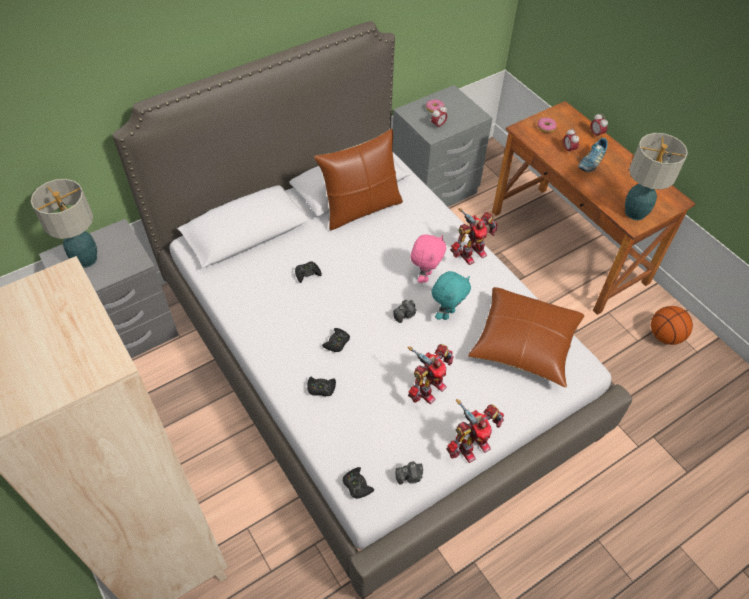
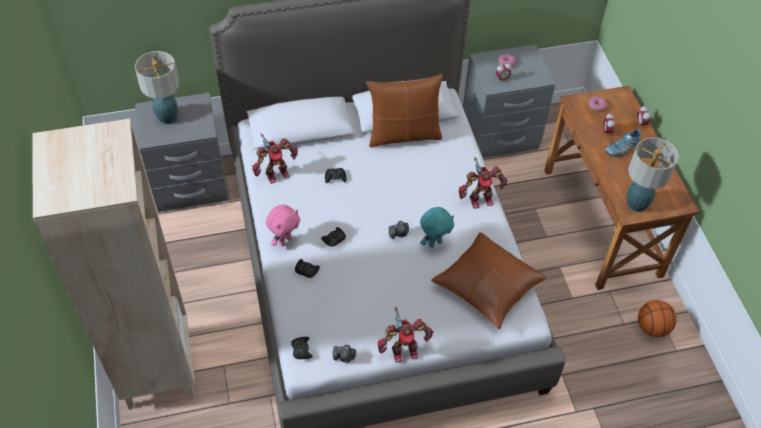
camera: 20 degrees right, 0 degrees up
(425, 276) = (431, 207): pink plush toy -> pink plush toy (285, 241)
(428, 388) = (390, 296): toy robot -> toy robot (276, 173)

